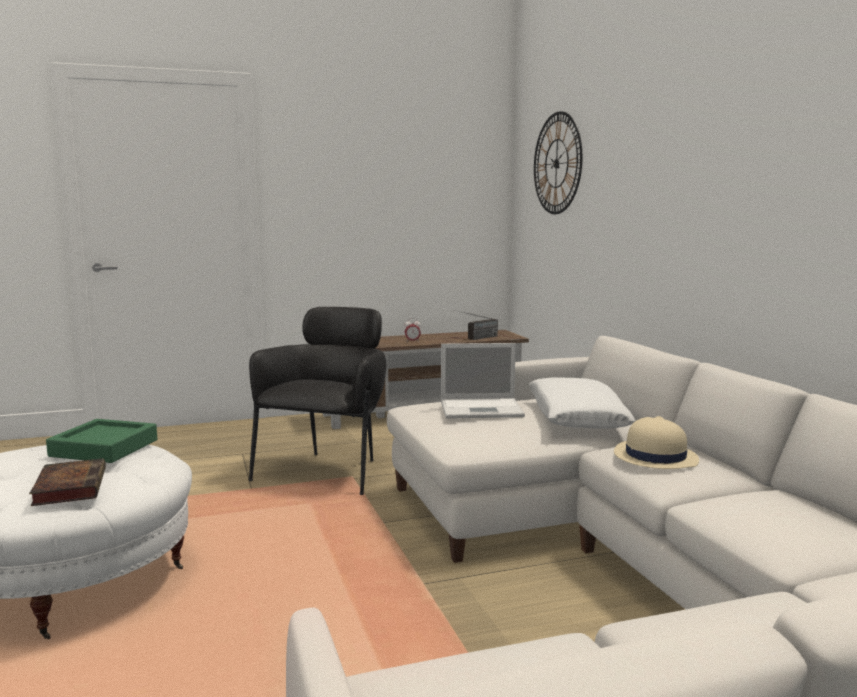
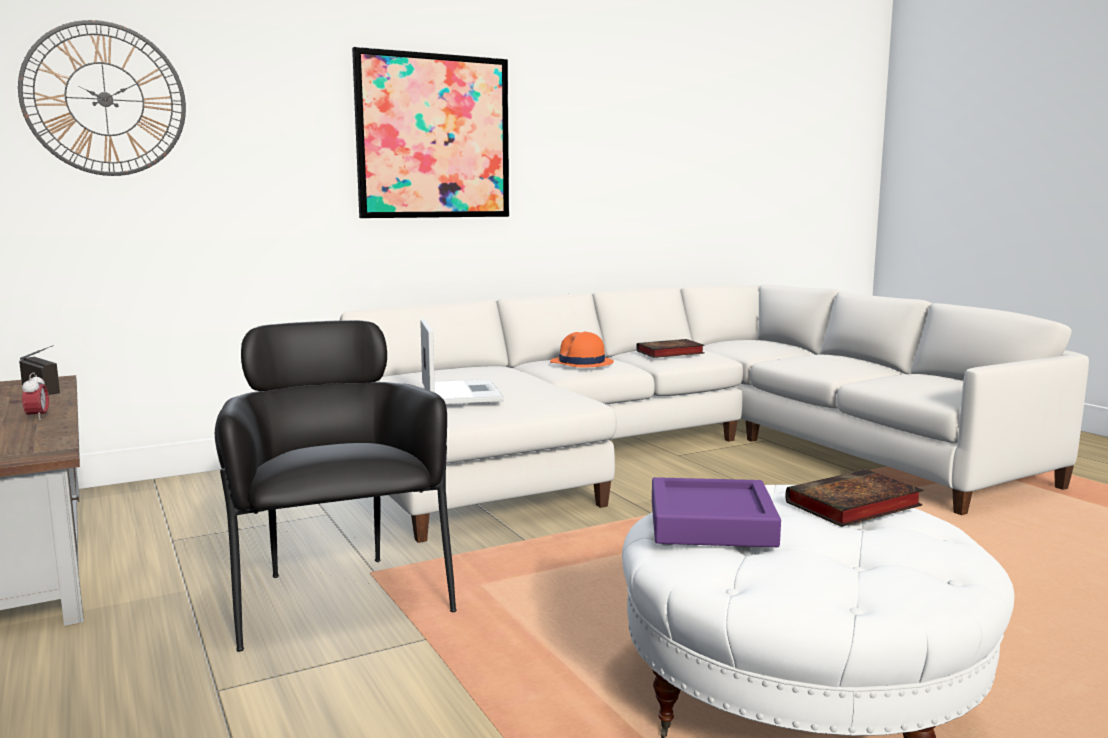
camera: 100 degrees left, 0 degrees up
(104, 448) = (711, 524): green tray -> purple tray
(327, 470) = (337, 594): black armchair -> black armchair turned 60 degrees clockwise
(576, 417) = (478, 374): white pillow -> none
(654, 457) = (581, 363): beige hat -> orange hat
(711, 171) = (433, 137): none -> picture
(759, 508) = (669, 353): none -> book

